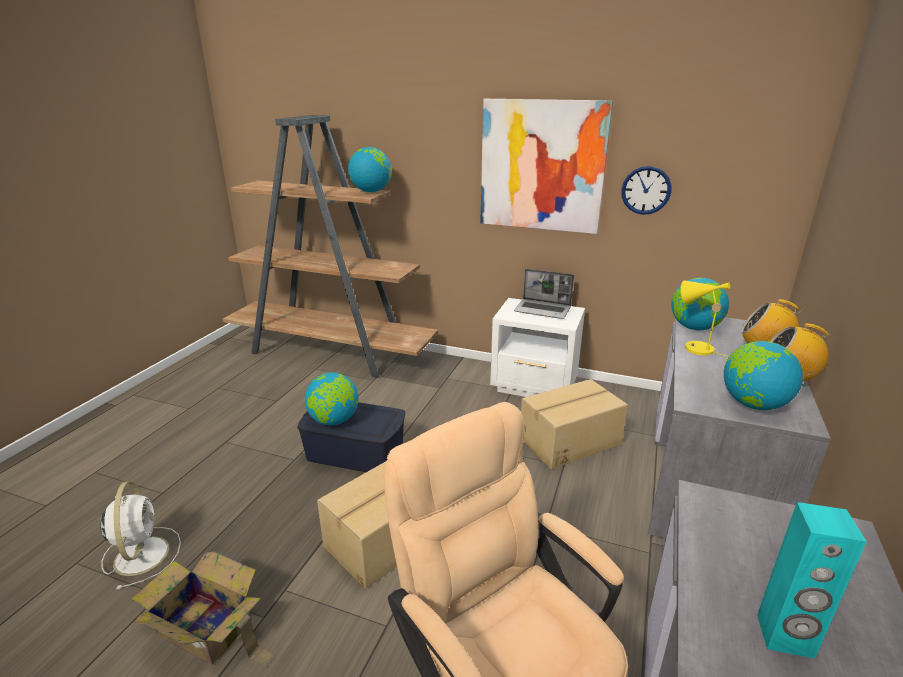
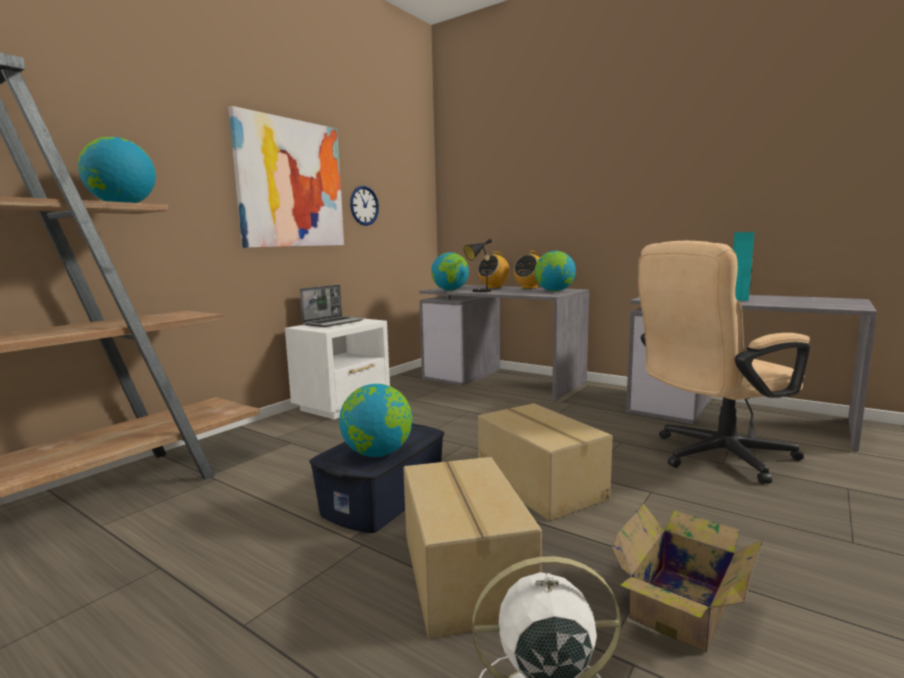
camera: 75 degrees left, 15 degrees down
(568, 441) = (439, 406): cardboard box -> cardboard box (463, 574)
(694, 348) = (479, 291): yellow table lamp -> black table lamp

